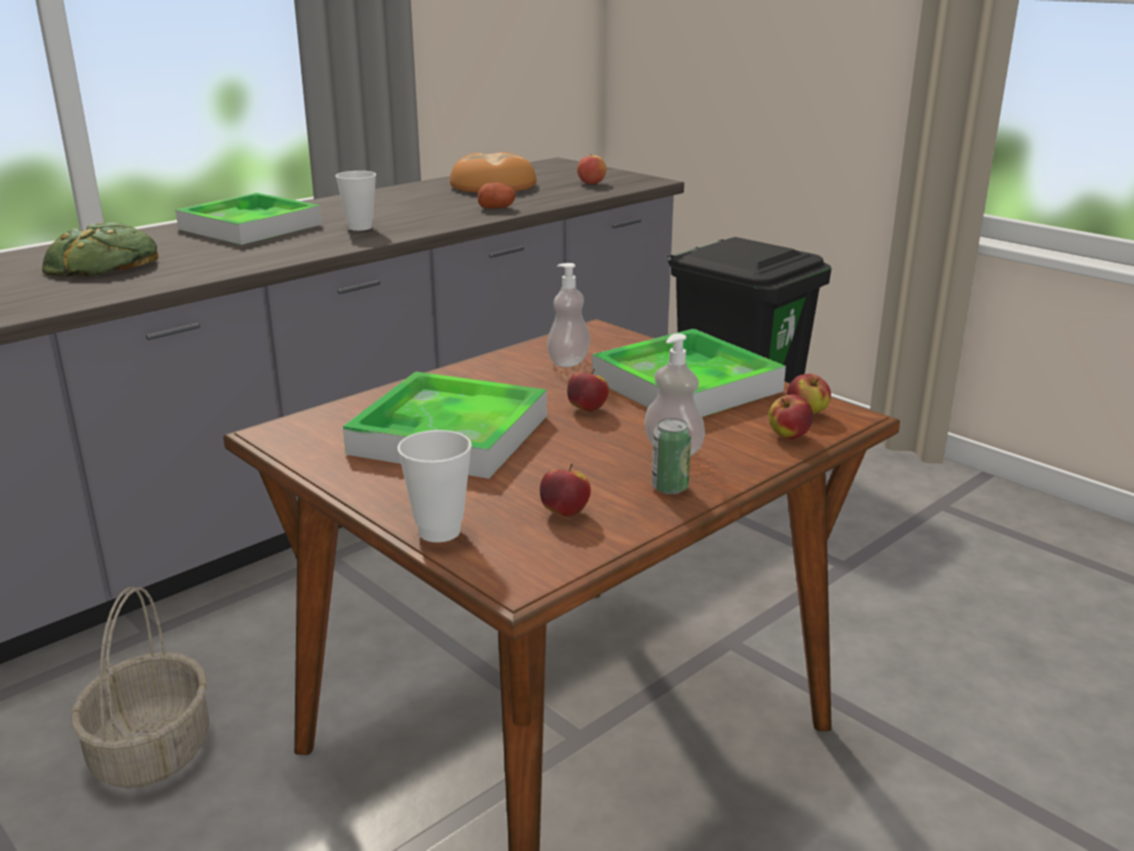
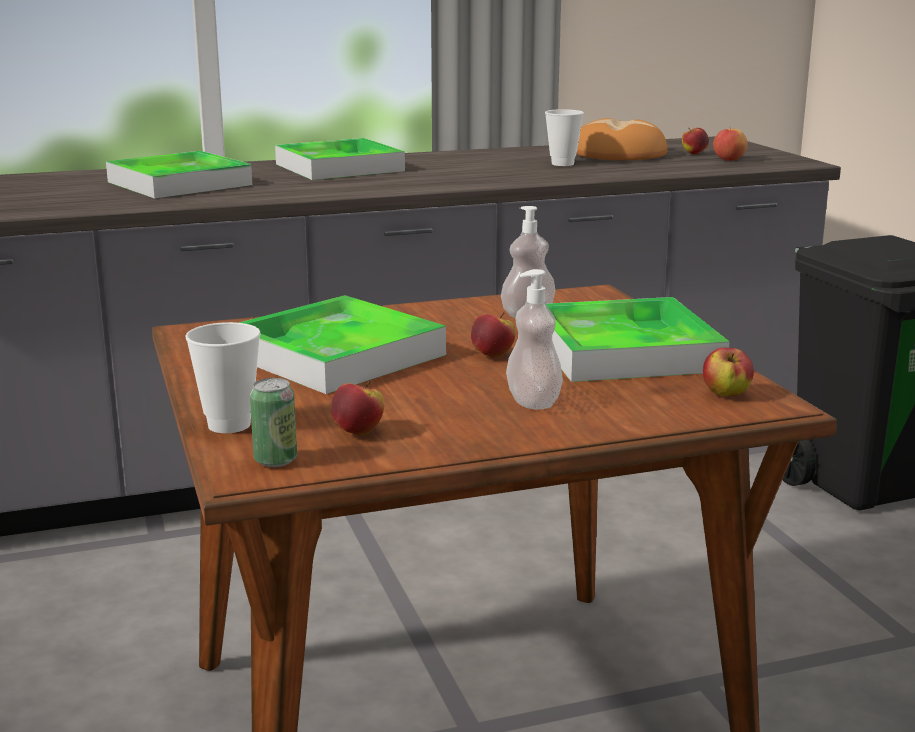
camera: 25 degrees right, 5 degrees down
(103, 265) = (179, 183): bread -> tray
(151, 750) = (88, 631): basket -> none
(360, 227) = (436, 176): cup -> cup (562, 164)
(497, 208) = (594, 172): potato -> none
(669, 487) = (487, 431): can -> can (275, 460)
(788, 436) = (676, 411): apple -> apple (694, 154)

